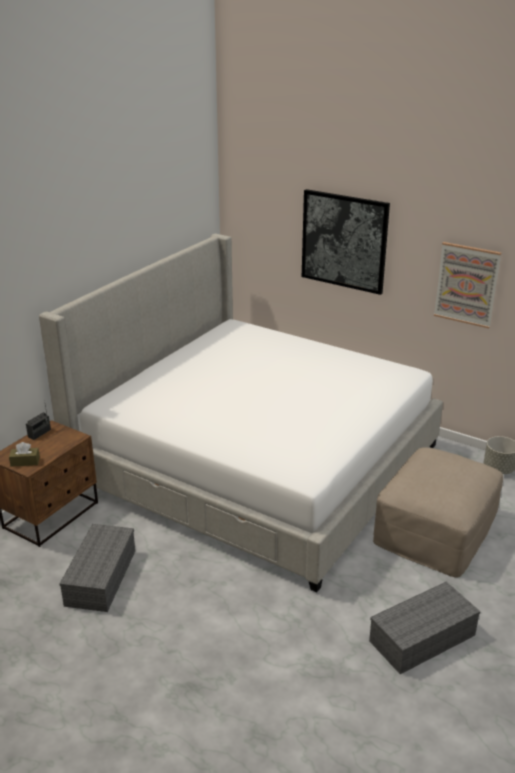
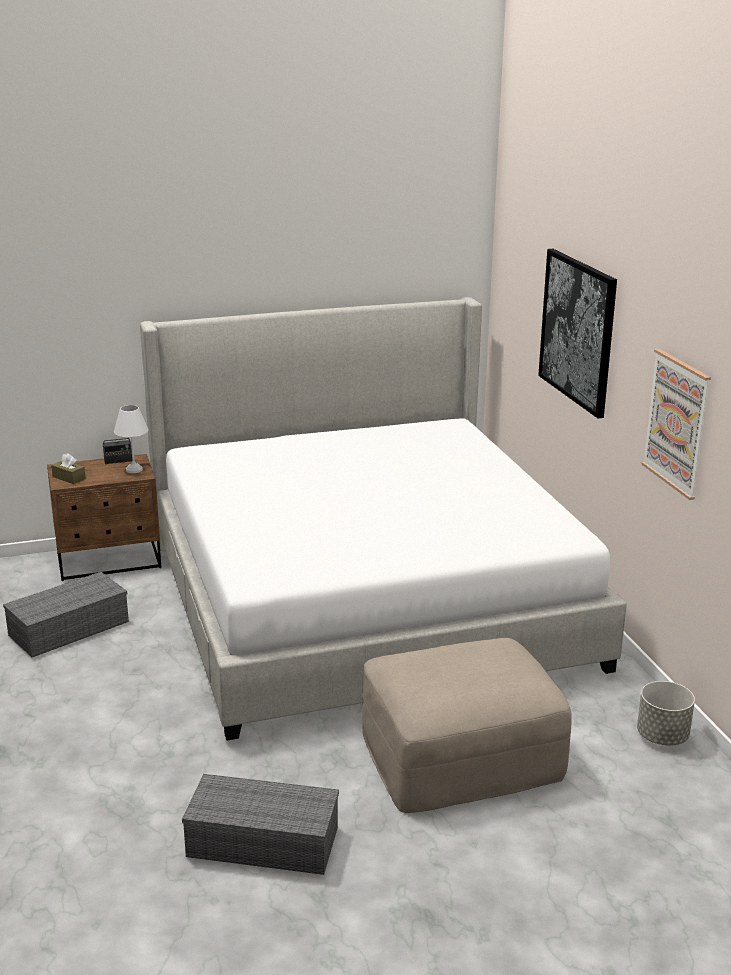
camera: 40 degrees right, 5 degrees down
(63, 435) = (133, 470): none -> white table lamp

